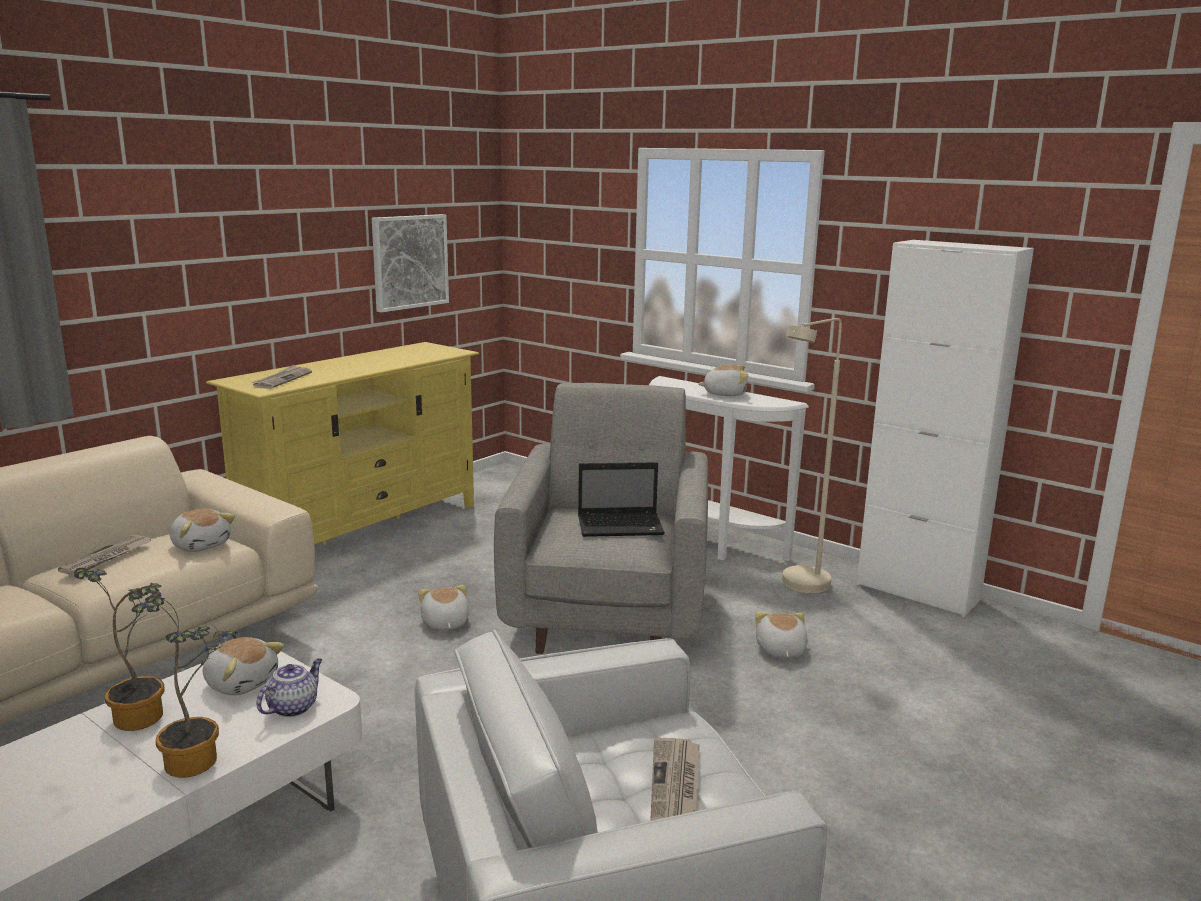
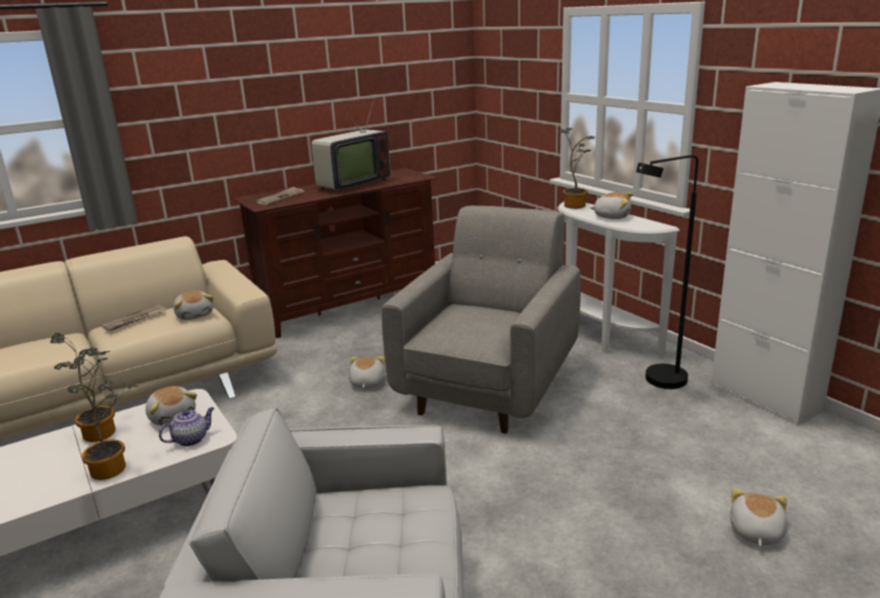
camera: 20 degrees right, 5 degrees up
(362, 529) = (350, 306): yellow tv stand -> brown tv stand
(369, 362) = (350, 184): none -> television
(409, 262) = (393, 107): picture -> none
(622, 526) = (489, 323): laptop -> none
(671, 382) = (576, 205): none -> potted plant
(676, 785) = (388, 546): newspaper -> none
(780, 650) = (610, 435): plush toy -> plush toy (755, 532)
(799, 587) = (658, 383): beige floor lamp -> black floor lamp

